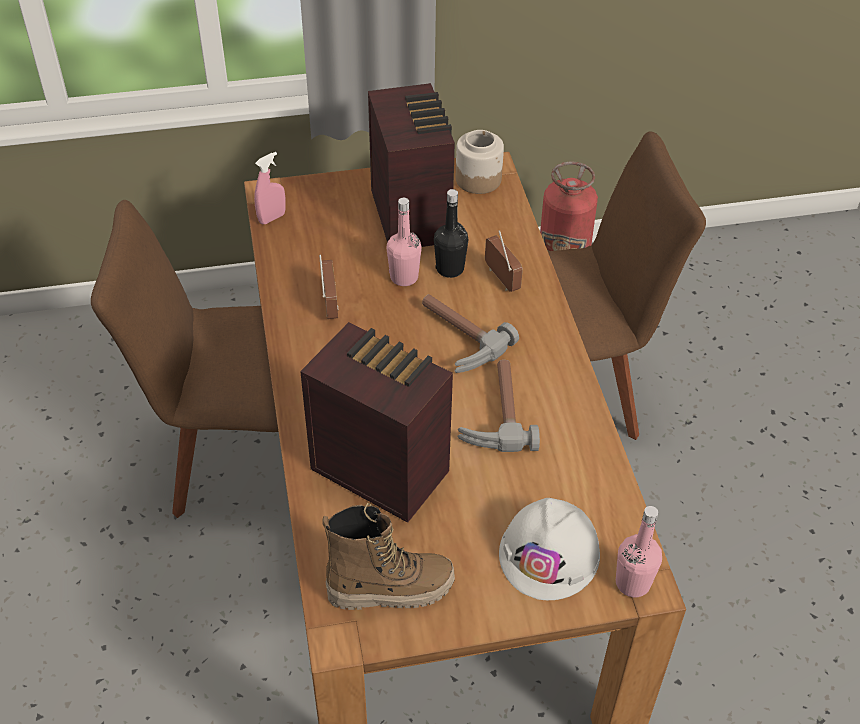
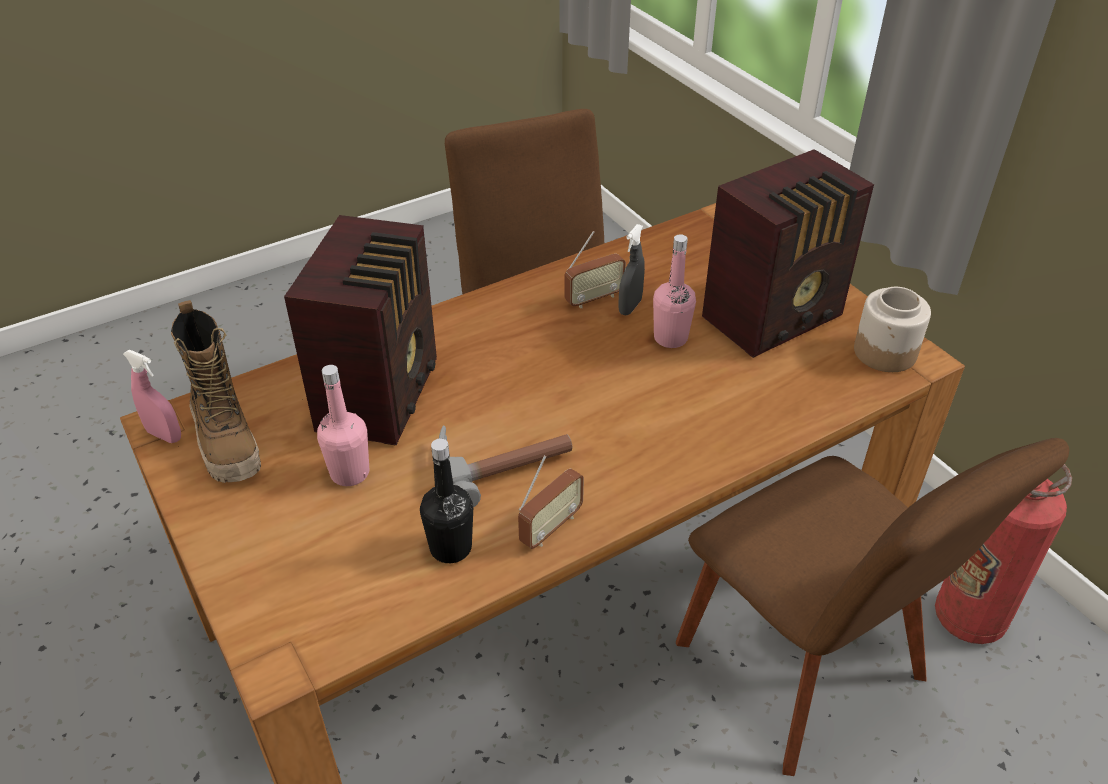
camera: 70 degrees right, 5 degrees down
(272, 218) = (691, 228): pink spray bottle -> pink spray bottle (164, 435)
(353, 287) = (630, 307): none -> grey spray bottle
(450, 269) = (710, 369): black bottle -> black bottle (450, 548)
(455, 339) = (598, 401): hammer -> none
(501, 279) = (724, 415): radio -> radio (550, 527)
(550, 554) = (305, 561): white hard hat -> none
(632, 583) = (279, 652): pink bottle -> pink bottle (350, 473)

